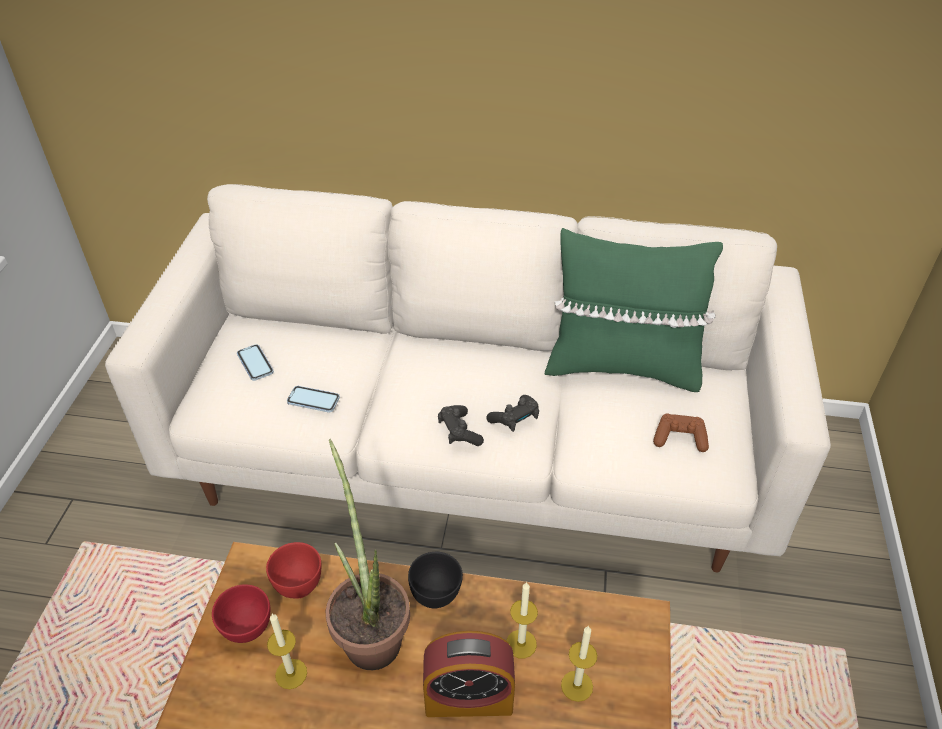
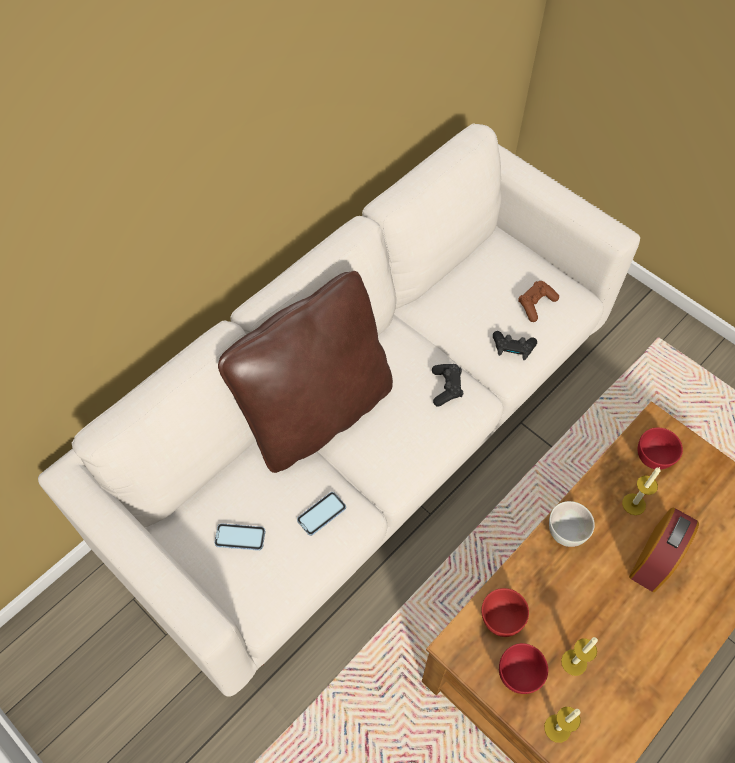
camera: 55 degrees left, 15 degrees up
(370, 632) = (570, 592): potted plant -> none
(411, 350) = (317, 412): none -> brown pillow
(436, 595) = (565, 532): black bowl -> white bowl
(459, 432) = (433, 431): black game controller -> black game controller (512, 349)
(577, 686) = (681, 491): candle -> candle (557, 728)
(594, 636) = (652, 459): none -> red bowl
(622, 366) = (443, 290): green pillow -> none

